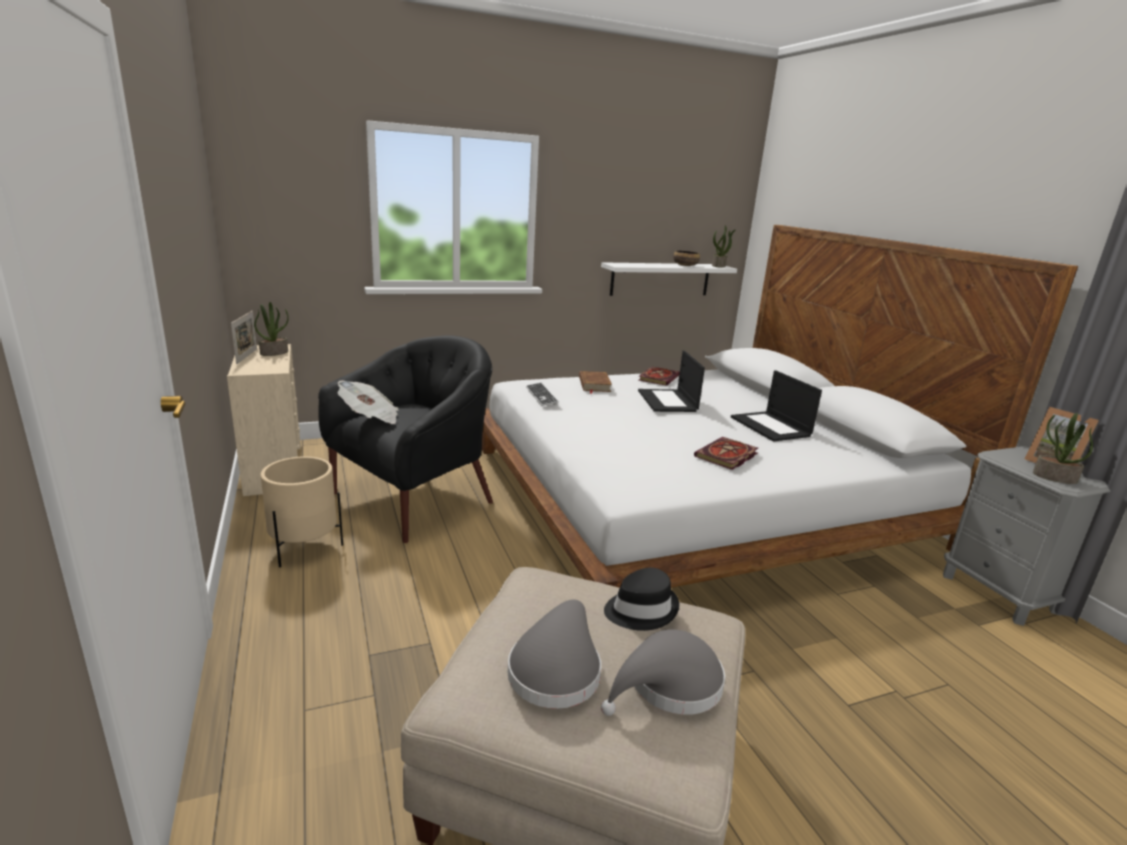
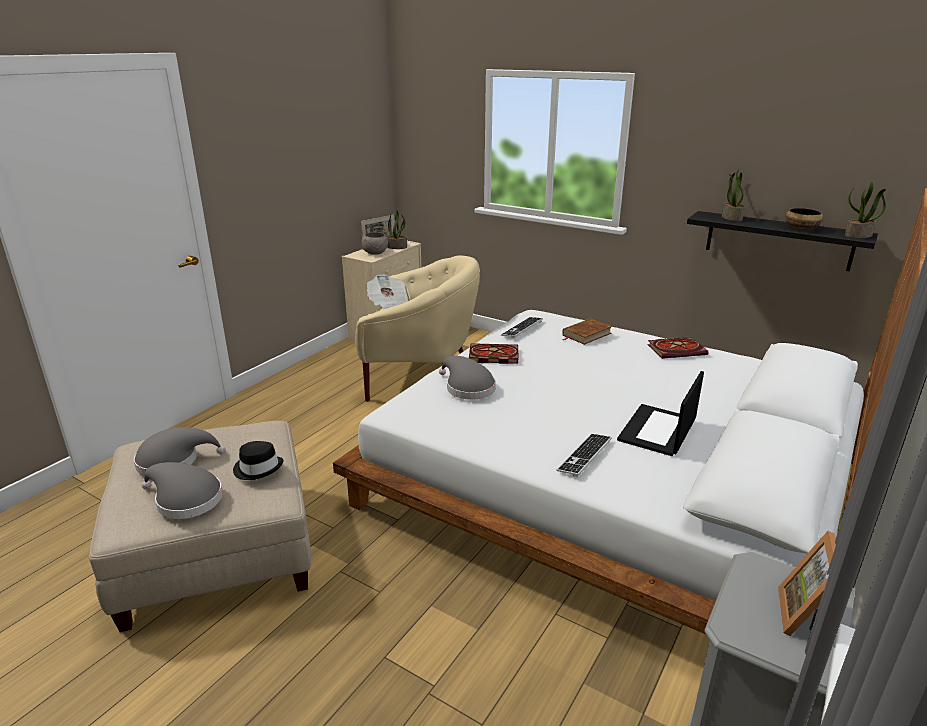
camera: 55 degrees right, 5 degrees up
(264, 364) = (375, 253): none -> grey bowl
(304, 547) = (322, 379): beige planter -> none
(415, 498) = (420, 379): black armchair -> beige armchair
(622, 452) = (467, 388): none -> grey hat
(660, 279) = (778, 240): white shelf -> black shelf
(668, 401) = (616, 370): laptop -> none
(726, 456) = (534, 428): book -> book (492, 356)
(786, 458) = (584, 455): none -> keyboard
(1054, 477) = (746, 618): potted plant -> potted plant (731, 218)

